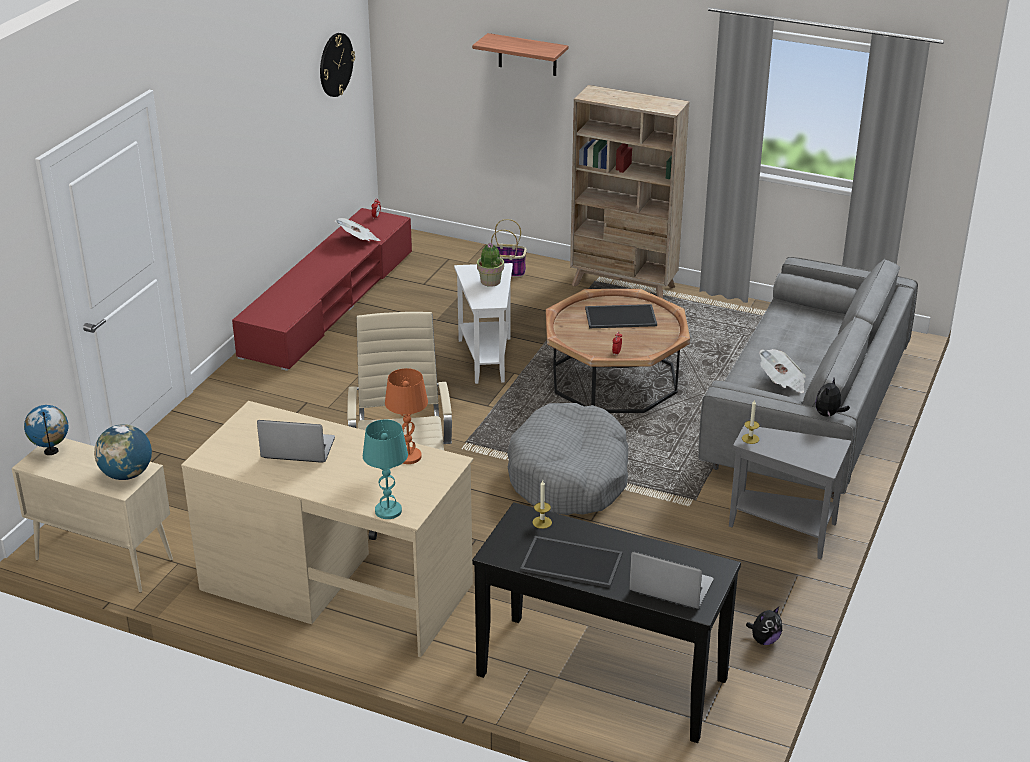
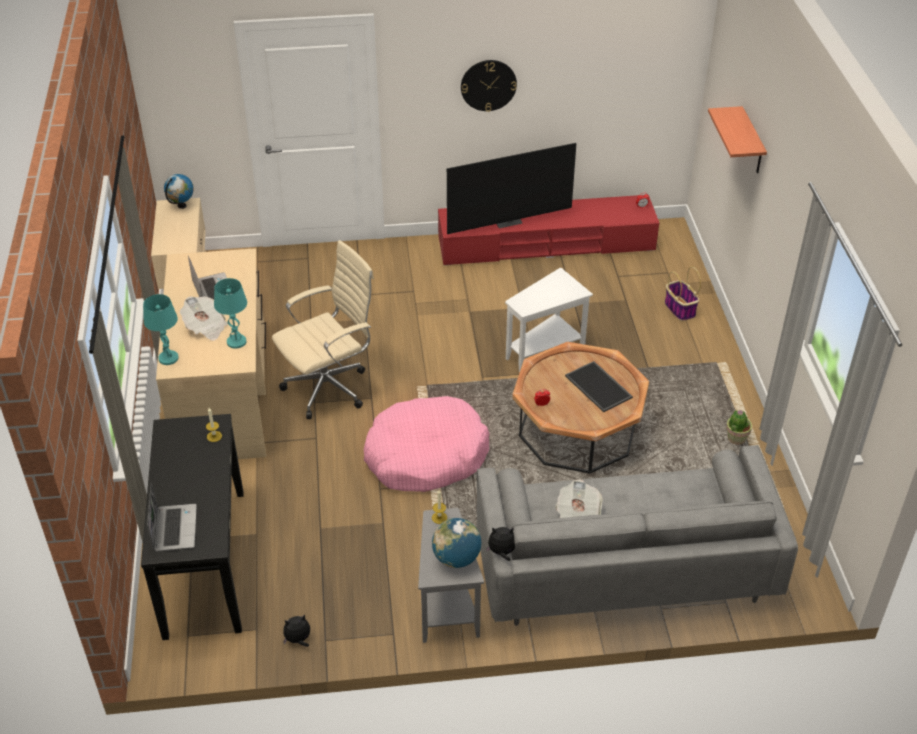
camera: 60 degrees right, 10 degrees up
(127, 474) = (177, 243): globe -> globe (456, 558)
(306, 288) = (508, 221): none -> television
(335, 64) = (641, 69): wall clock -> wall clock (488, 85)
(358, 240) = (598, 214): newspaper -> newspaper (205, 327)
(408, 456) = (236, 342): orange table lamp -> turquoise table lamp
(490, 282) = (552, 294): potted plant -> potted plant (736, 439)
(569, 476) = (426, 456): grey dog bed -> pink dog bed
(573, 561) = (177, 468): tray -> none
(624, 286) = (725, 382): beige bookcase -> none
(764, 640) = (298, 640): plush toy -> plush toy turned 135 degrees clockwise

